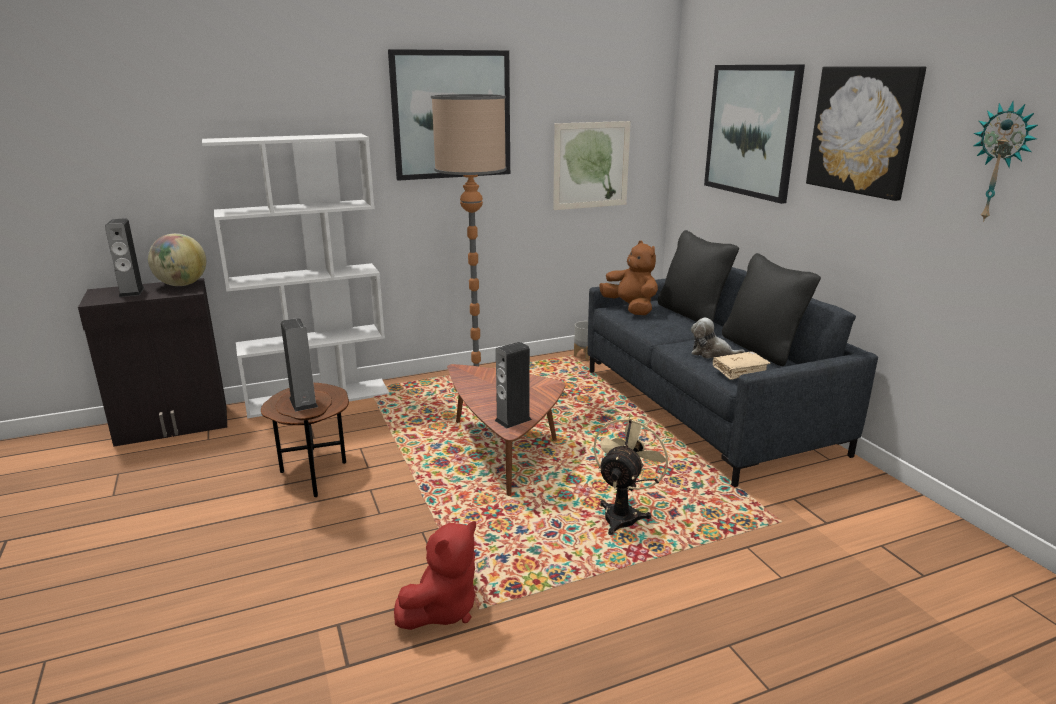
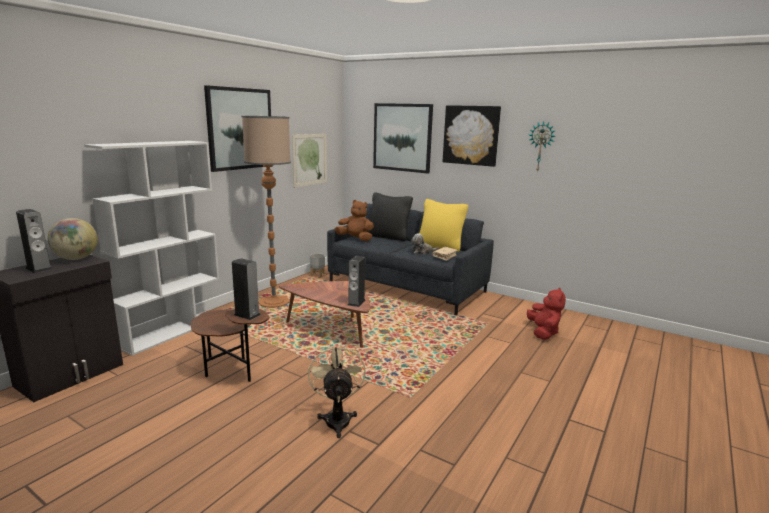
camera: 35 degrees left, 5 degrees down
(442, 609) = (393, 404): red plush toy -> red plush toy (543, 332)
(624, 514) = (424, 339): beige fan -> beige fan (337, 418)
(762, 349) = (440, 246): black pillow -> yellow pillow

